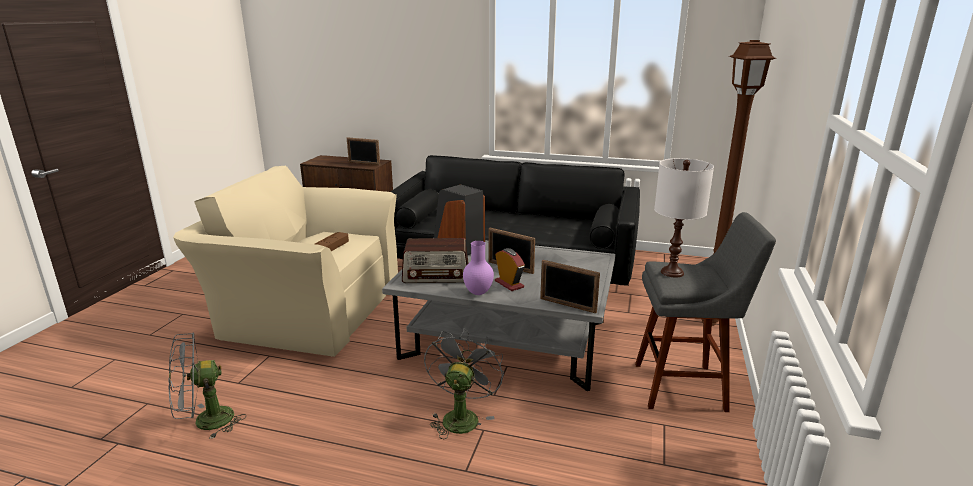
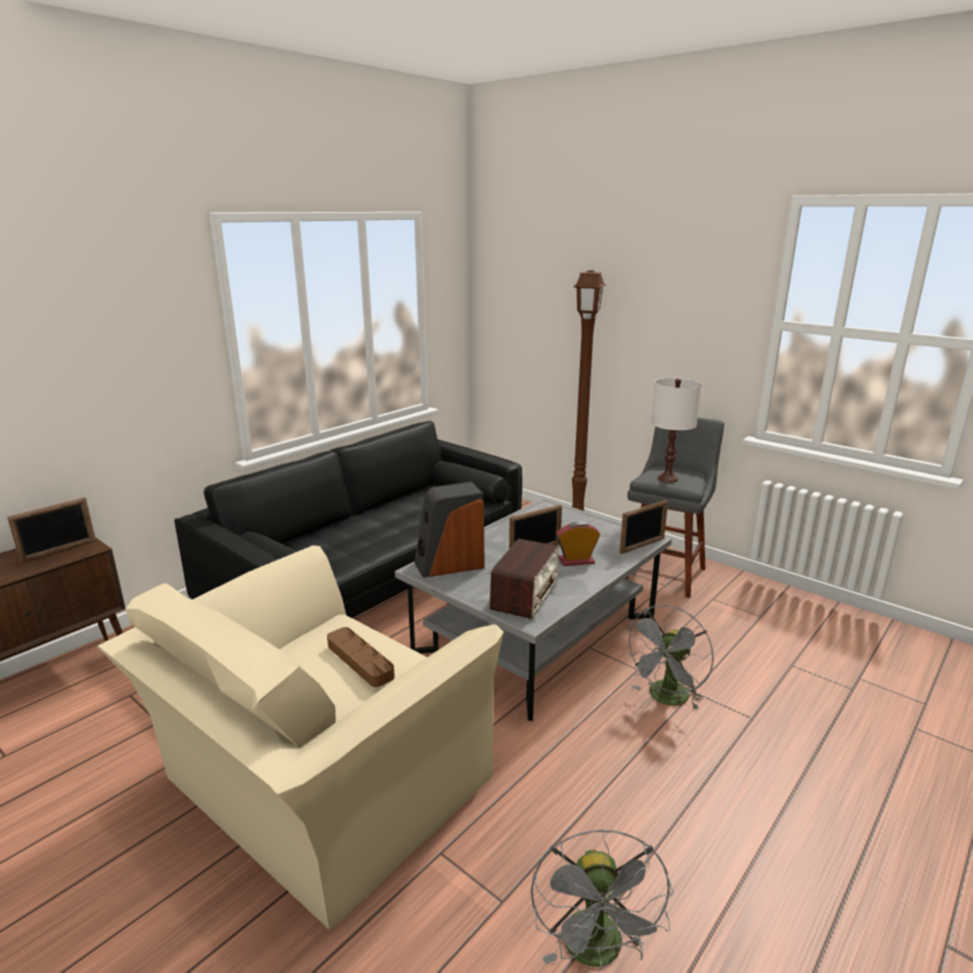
camera: 65 degrees left, 0 degrees up
(461, 416) = (666, 699): grey fan -> grey fan turned 90 degrees counterclockwise
(477, 293) = (589, 581): purple vase -> none

